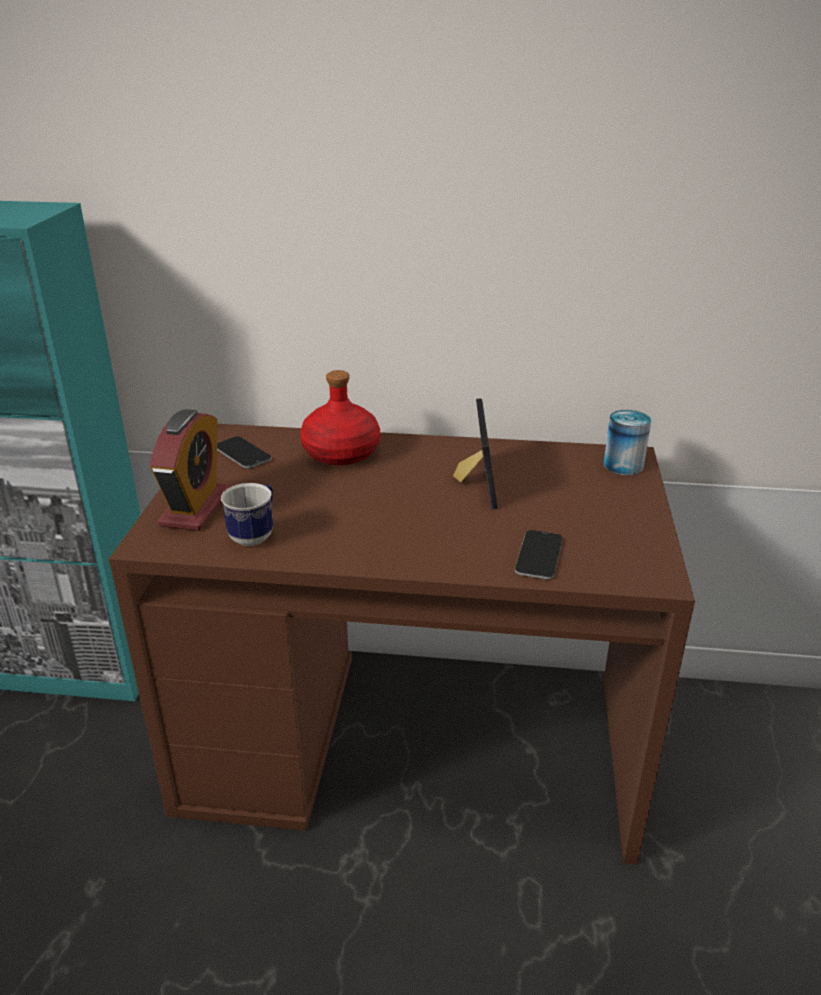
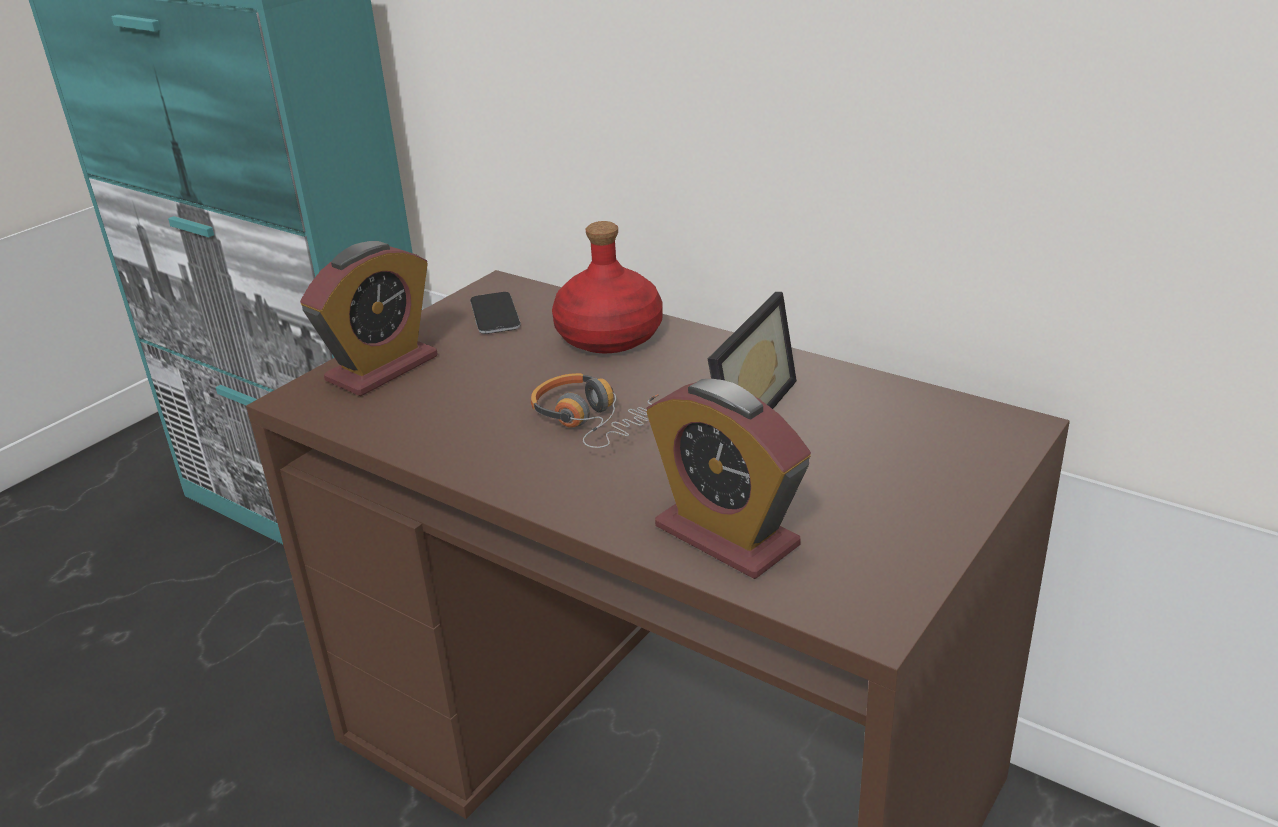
camera: 30 degrees right, 0 degrees up
(255, 534) = (413, 416): mug -> none
(386, 508) = (592, 420): none -> headphones
(539, 556) = (726, 536): phone -> alarm clock
(623, 465) = (988, 437): can -> none

